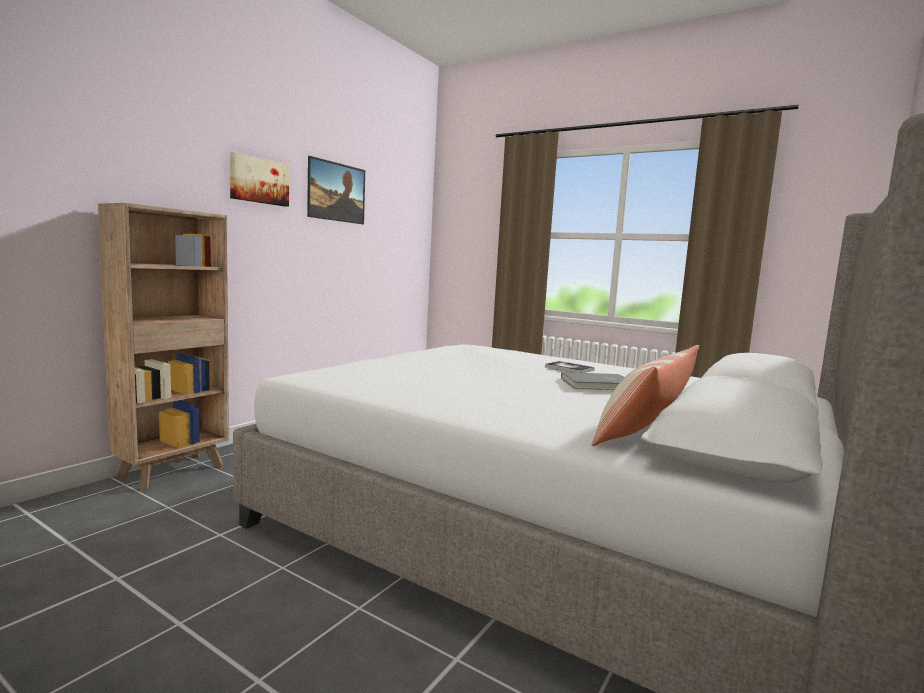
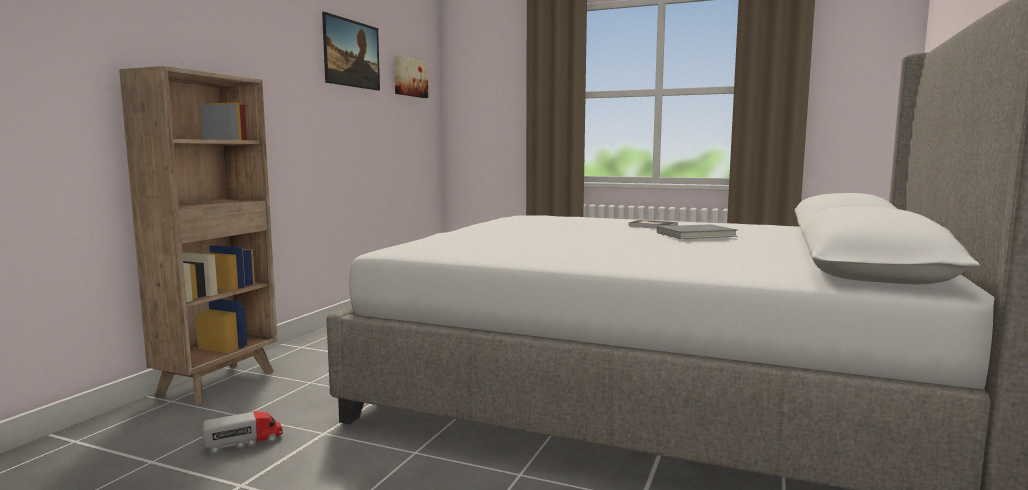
camera: 10 degrees left, 0 degrees up
(150, 534) = (244, 442): none -> toy truck
(259, 181) = (276, 41): picture -> picture (409, 77)
(644, 428) = (780, 261): pillow -> none

